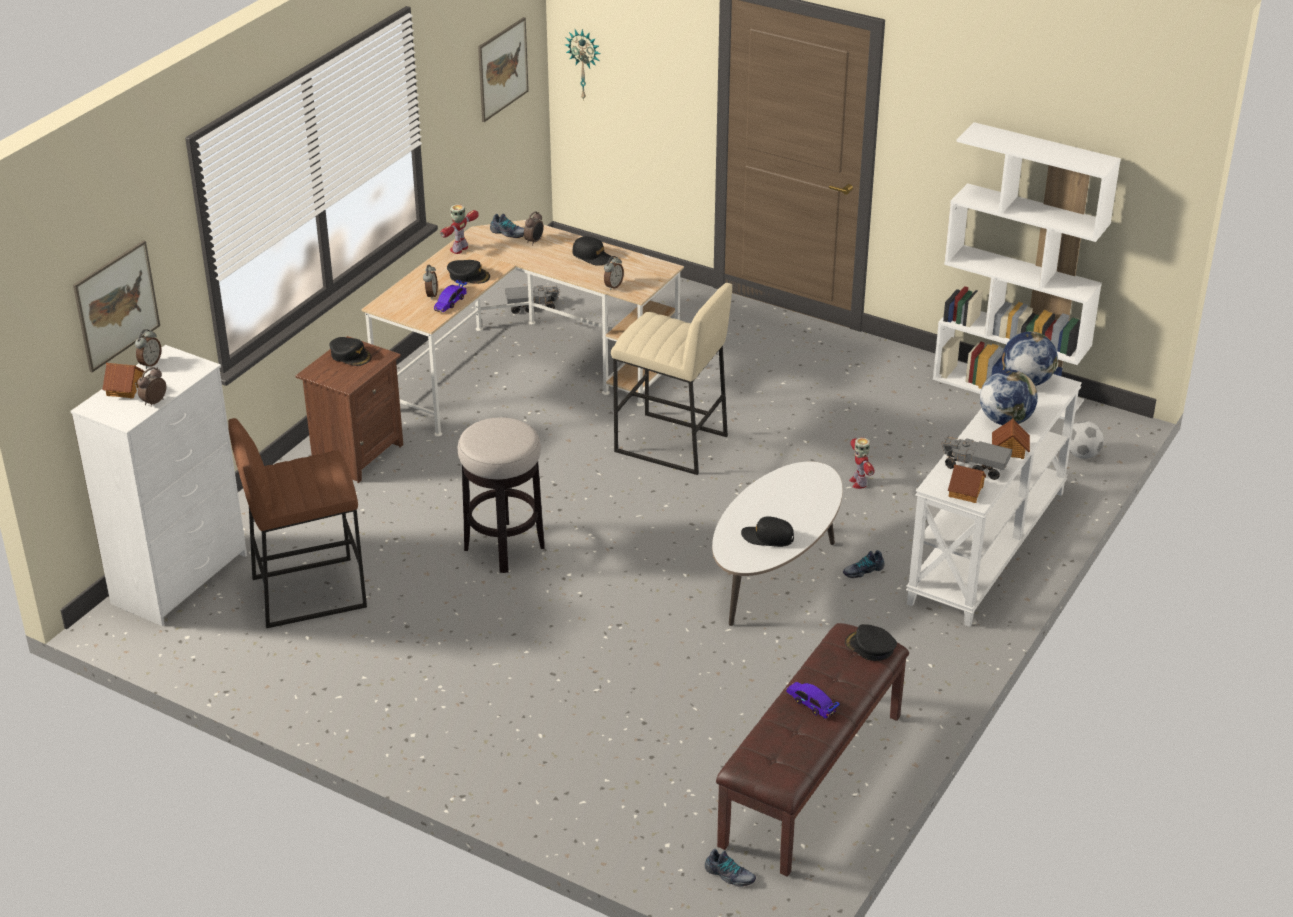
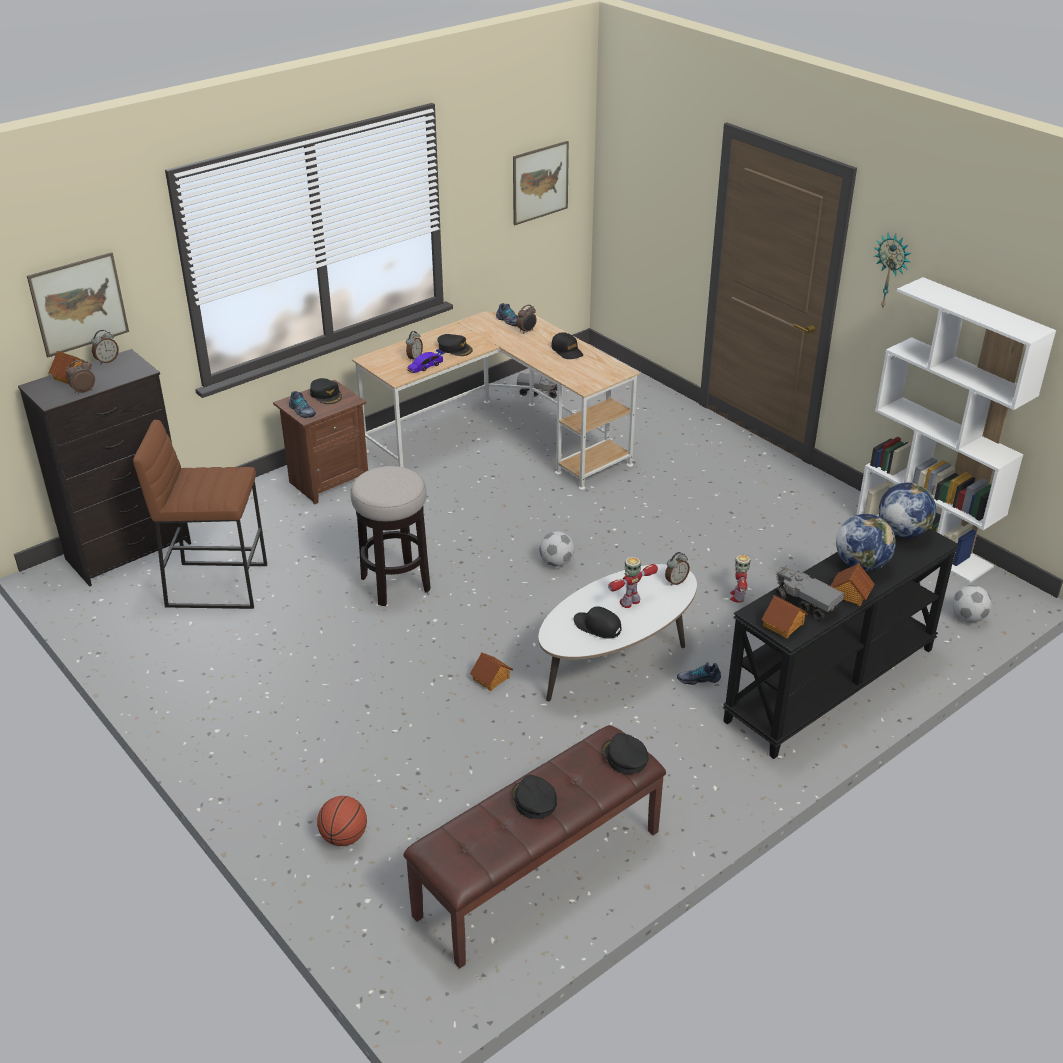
camera: 20 degrees right, 0 degrees up
(181, 579) = (130, 551): white dresser -> black dresser
(459, 249) = (462, 327): toy robot -> toy robot (630, 602)
(584, 63) = (618, 191): wall clock -> wall clock (891, 270)
(609, 797) = (344, 837): none -> basketball
(613, 286) = (568, 377): alarm clock -> alarm clock (675, 581)
(659, 488) = (556, 562): none -> football
(662, 618) = (491, 678): none -> toy house
(670, 444) = (588, 526): beige stool -> none
(729, 875) = (405, 950): shoe -> shoe (302, 411)
(811, 704) = (533, 800): toy car -> black cap
(989, 547) = (831, 685): white console table -> black console table

